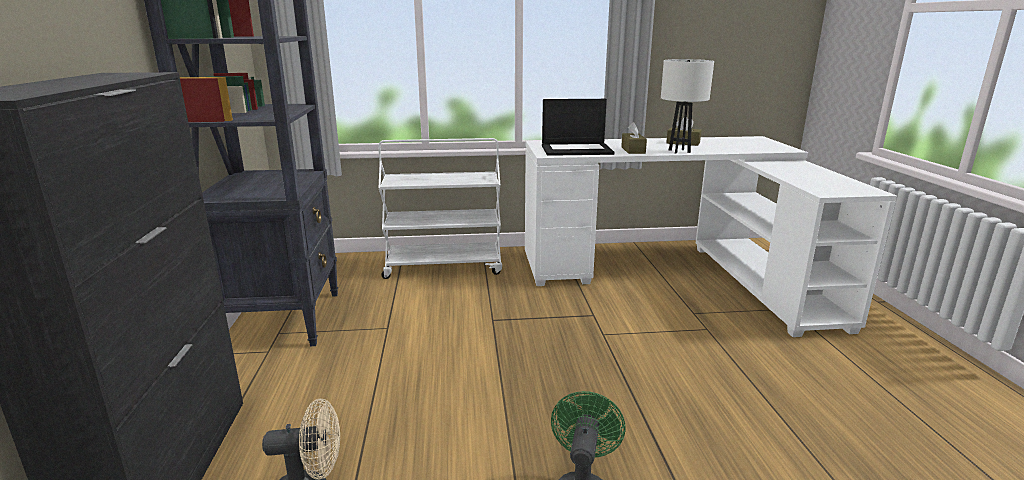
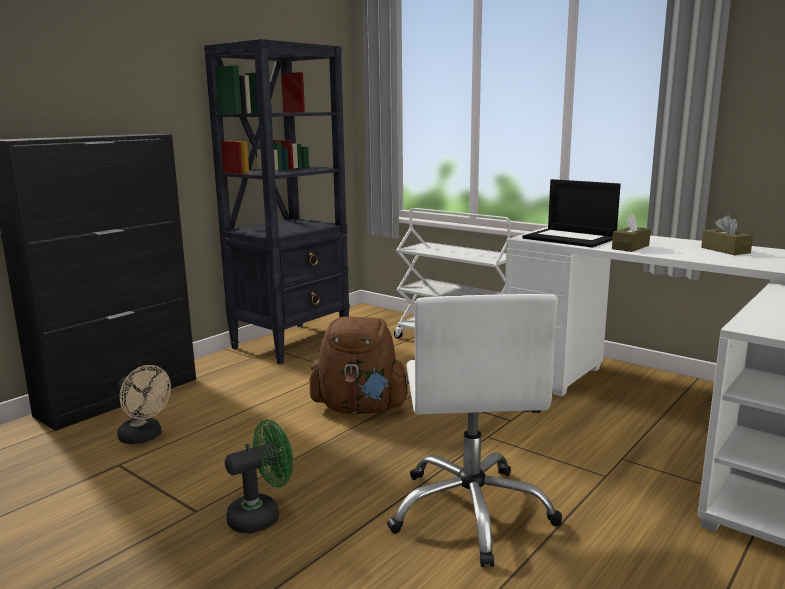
camera: 45 degrees right, 5 degrees down
(475, 355) = (360, 408): none -> brown backpack
(679, 151) = (683, 256): white table lamp -> none
(694, 395) = (472, 512): none -> white office chair

